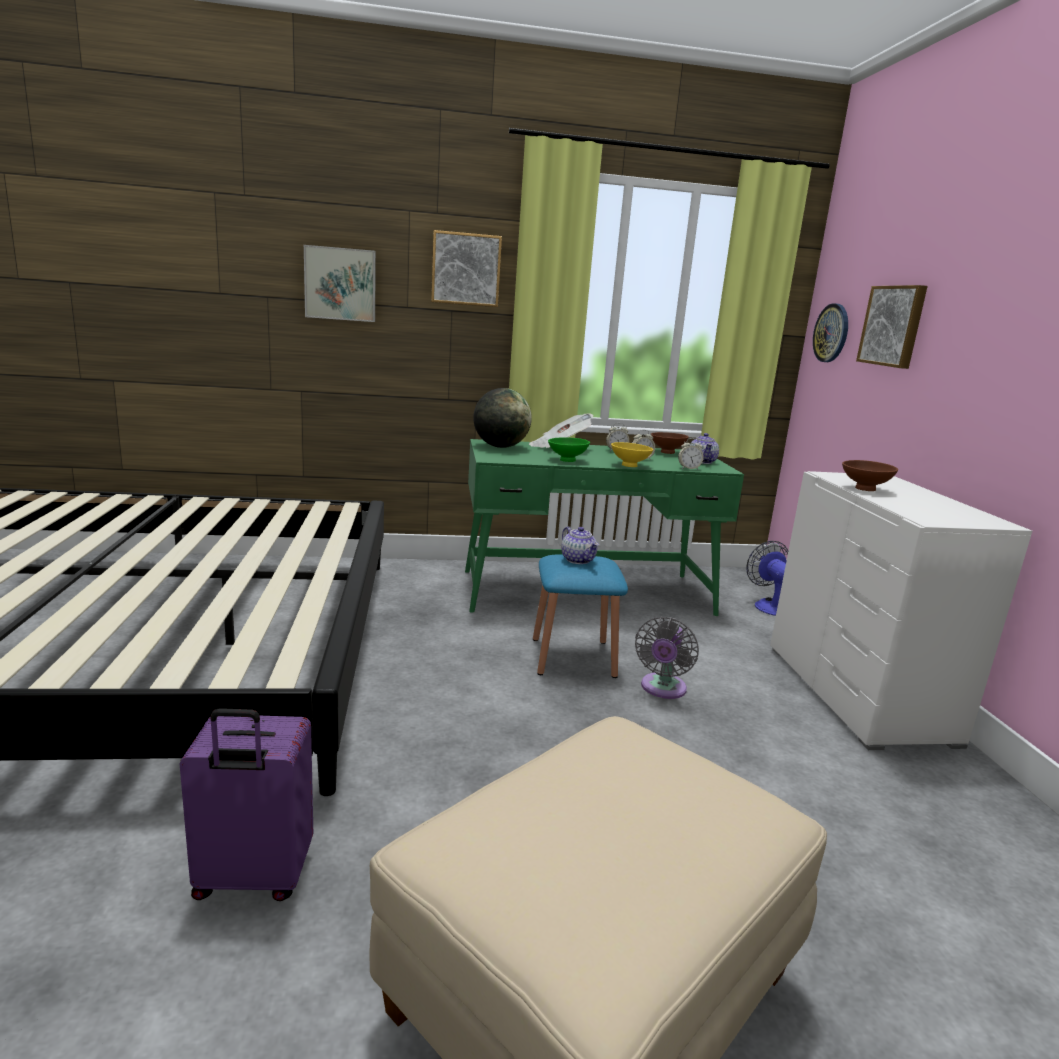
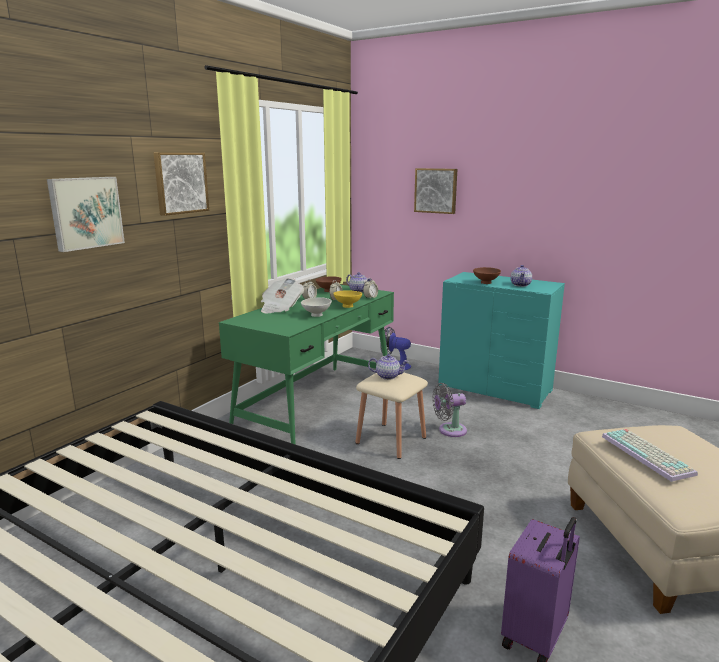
camera: 50 degrees left, 0 degrees up
(500, 447) = (256, 320): globe -> none
(567, 460) = (317, 315): green bowl -> white bowl
(573, 657) = (391, 440): blue stool -> beige stool
(583, 778) = (648, 455): none -> keyboard
(662, 689) = (449, 430): grey fan -> grey fan turned 105 degrees clockwise
(831, 333) = (380, 195): wall clock -> none
(859, 693) = (495, 388): white dresser -> turquoise dresser
(918, 506) = (520, 285): none -> teapot

